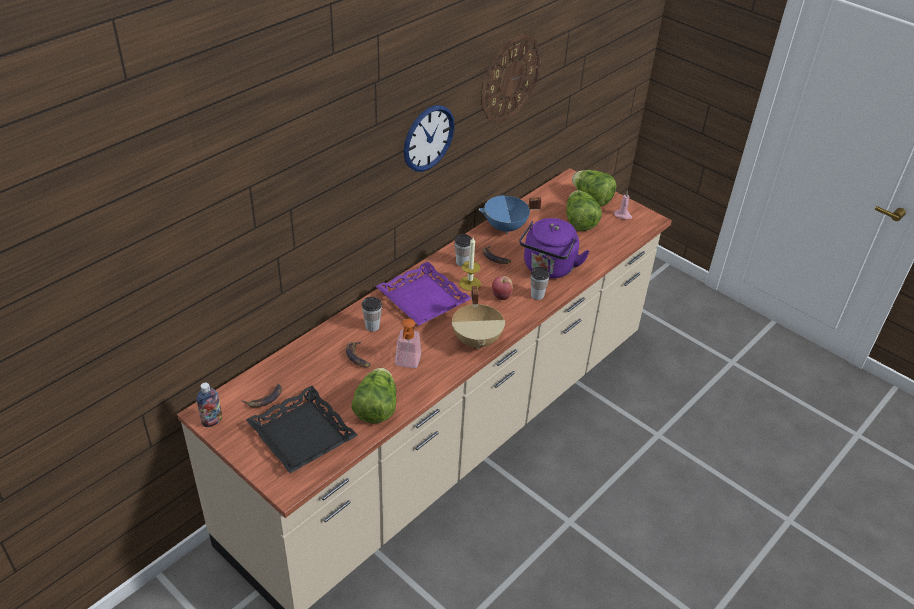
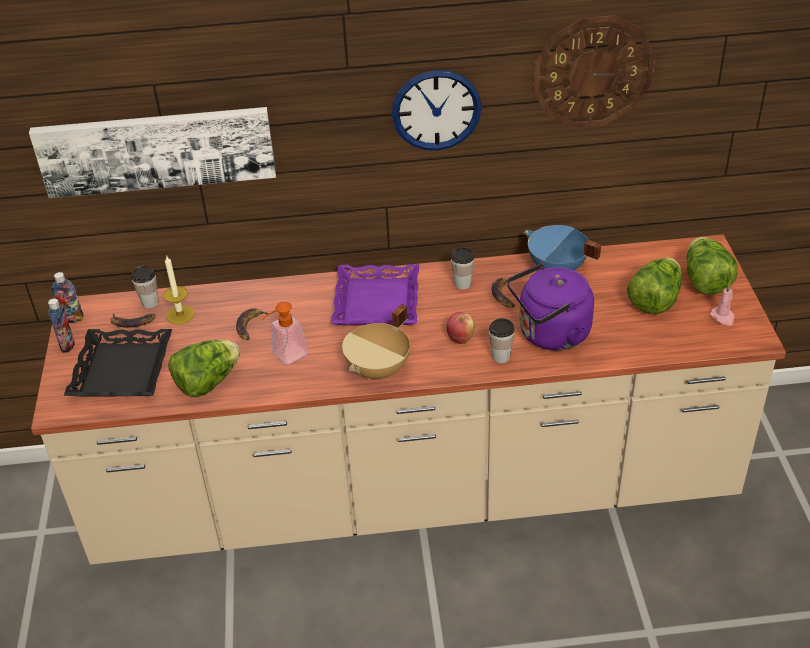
camera: 45 degrees right, 0 degrees up
(234, 441) = (67, 345): none -> bottle
(252, 243) = (156, 150): none -> picture
(372, 326) = (297, 304): cup -> cup (150, 302)
(470, 283) = (443, 309): candle -> candle (180, 315)

